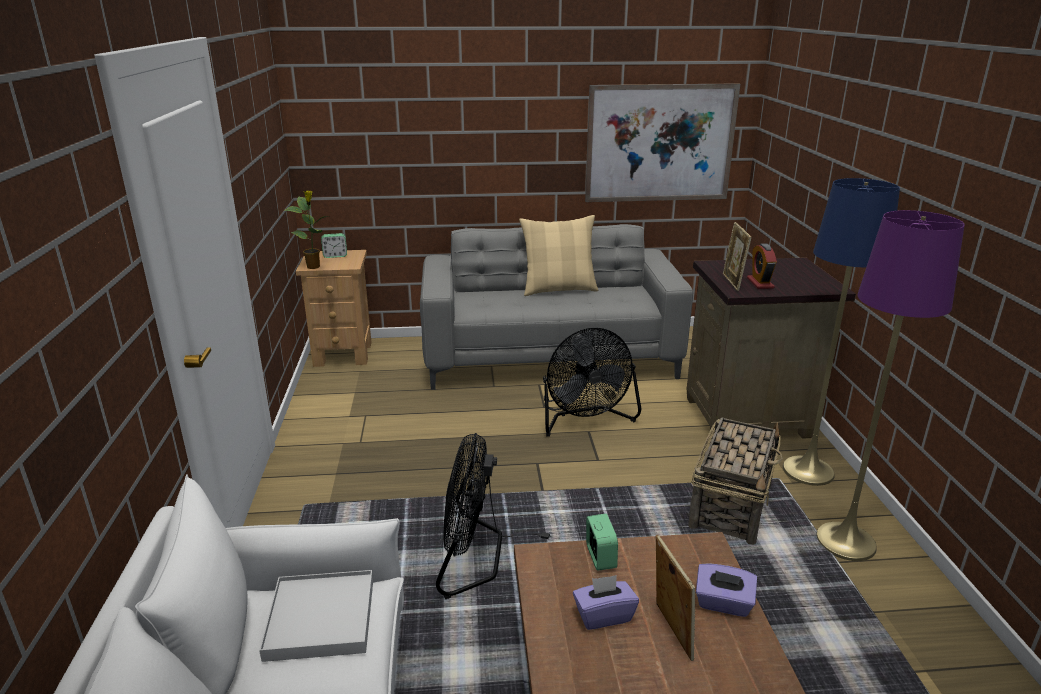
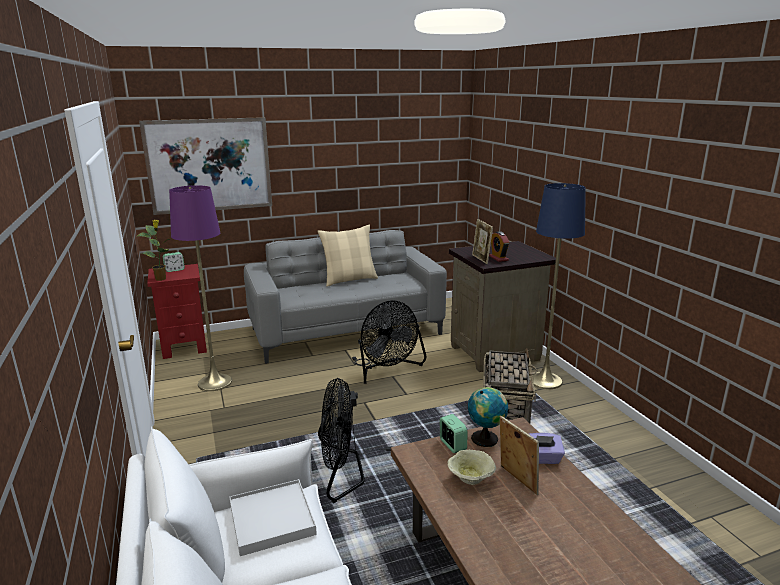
camera: 15 degrees left, 5 degrees down
(343, 354) = (185, 347): beige nightstand -> red nightstand
(603, 615) = (470, 479): purple tissue box -> beige bowl
(653, 556) = (486, 438): none -> globe
(660, 143) = (407, 173): picture -> picture (209, 165)
(845, 541) = (583, 419): purple floor lamp -> purple floor lamp (215, 382)

